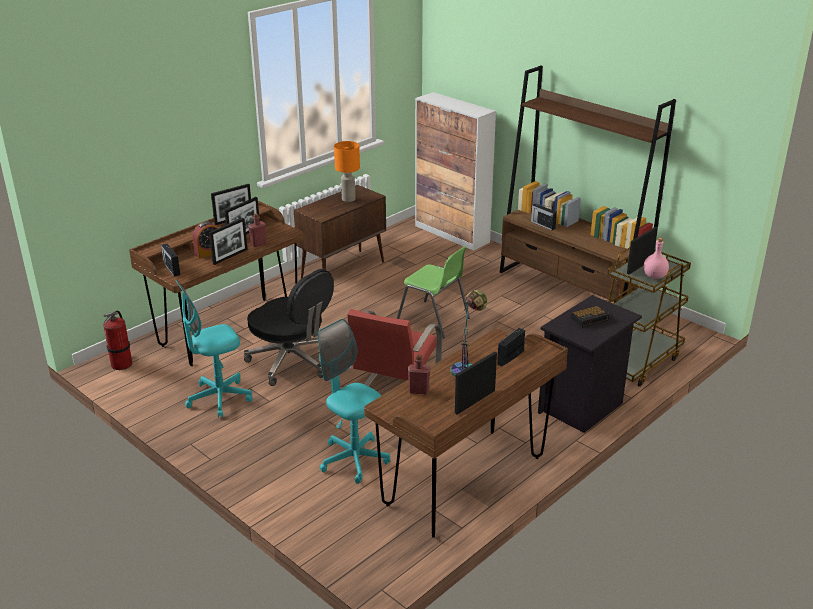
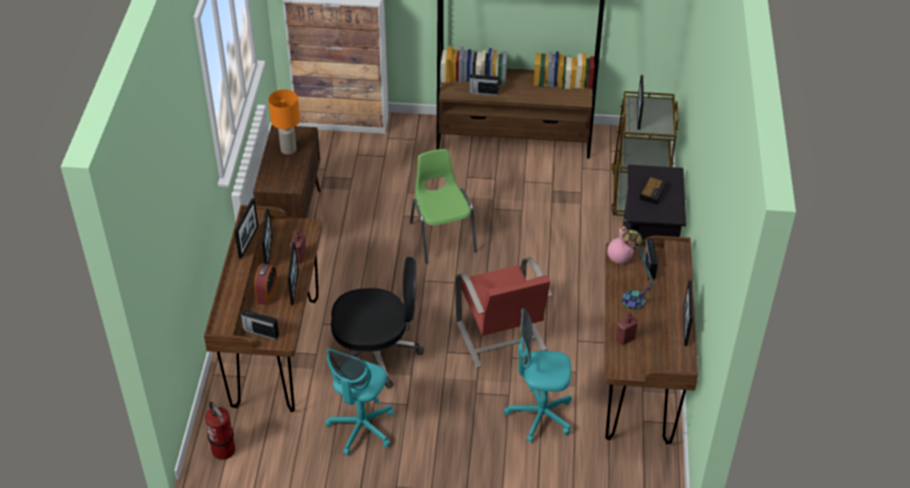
camera: 40 degrees left, 15 degrees up
(434, 320) = (442, 236): green chair -> green chair turned 105 degrees counterclockwise
(654, 276) = (659, 122): pink bottle -> pink bottle (619, 259)

